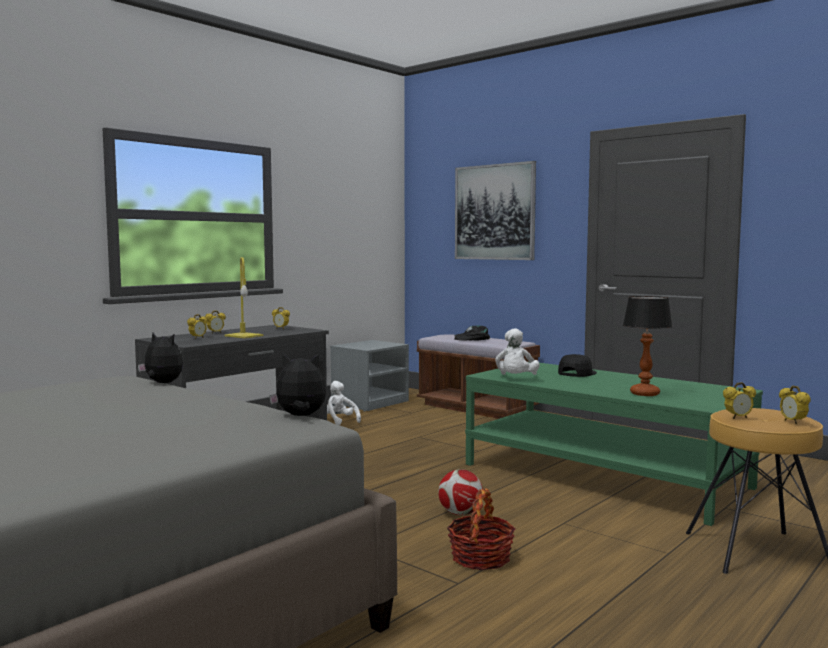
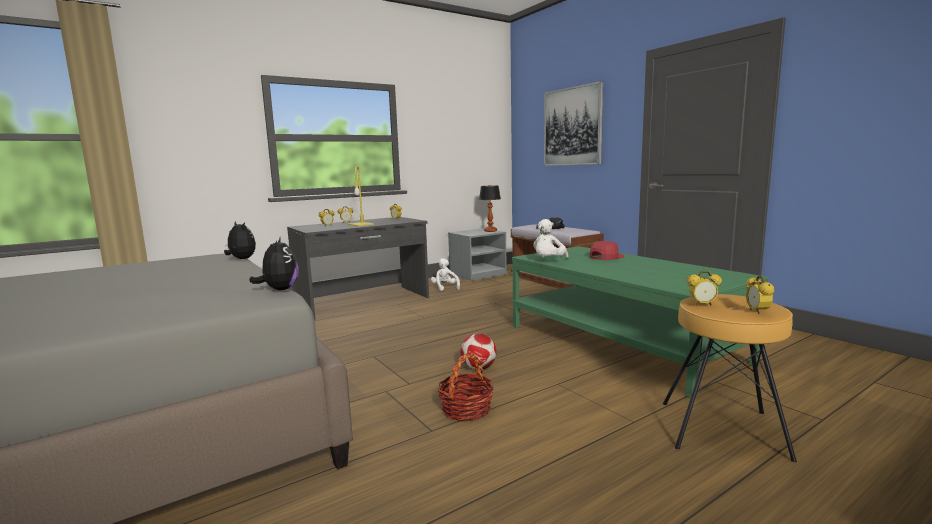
camera: 15 degrees right, 5 degrees up
(300, 416) = (279, 289): plush toy -> plush toy turned 60 degrees clockwise
(577, 373) = (606, 257): black cap -> red cap
(644, 394) = (647, 276): table lamp -> table lamp (490, 231)

